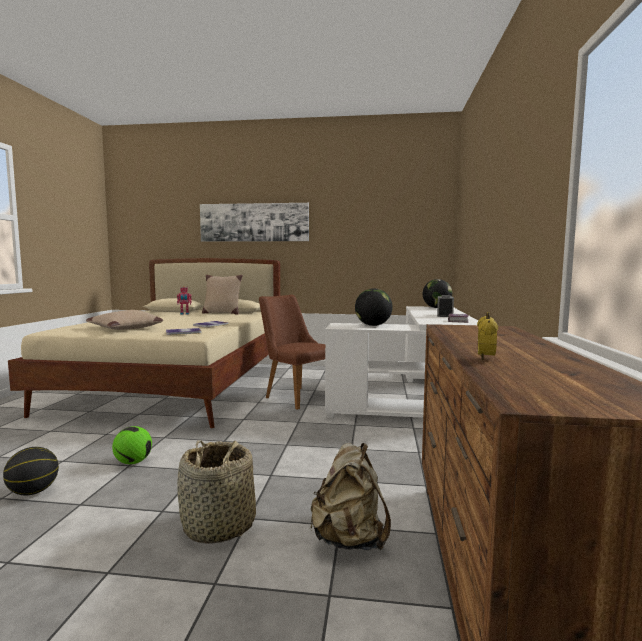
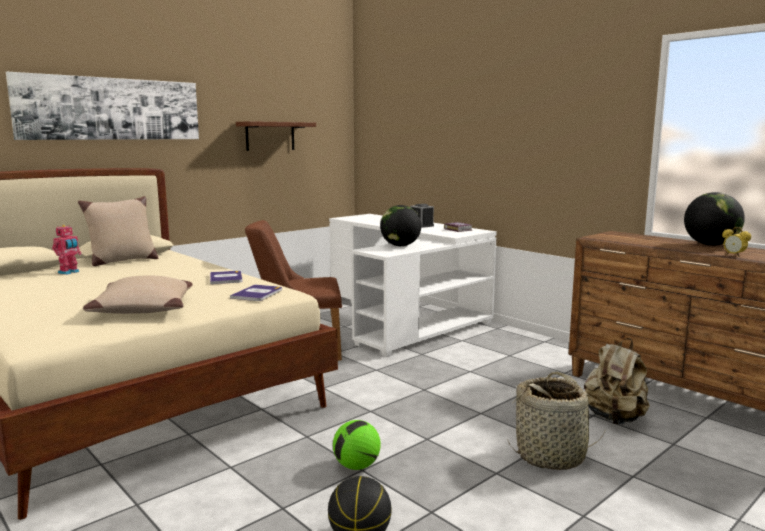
camera: 50 degrees left, 5 degrees up
(368, 239) = (270, 136): none -> brown shelf
(436, 307) = (365, 216): globe -> globe (710, 245)

